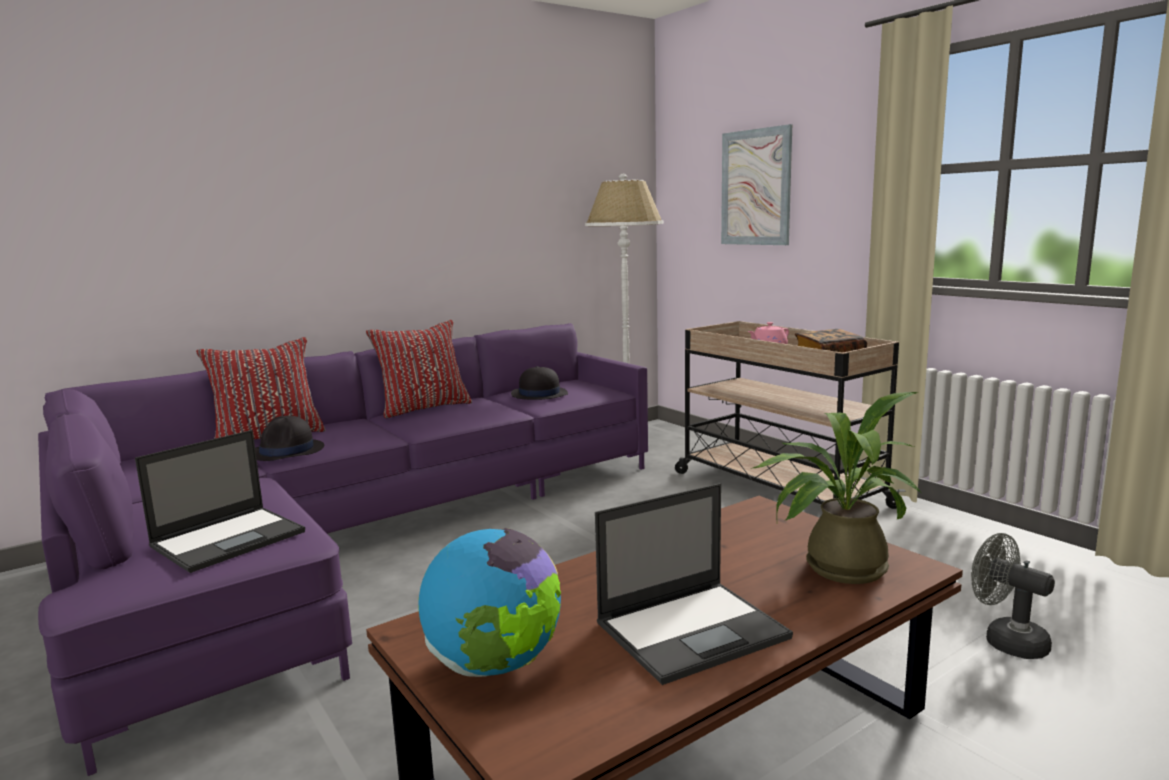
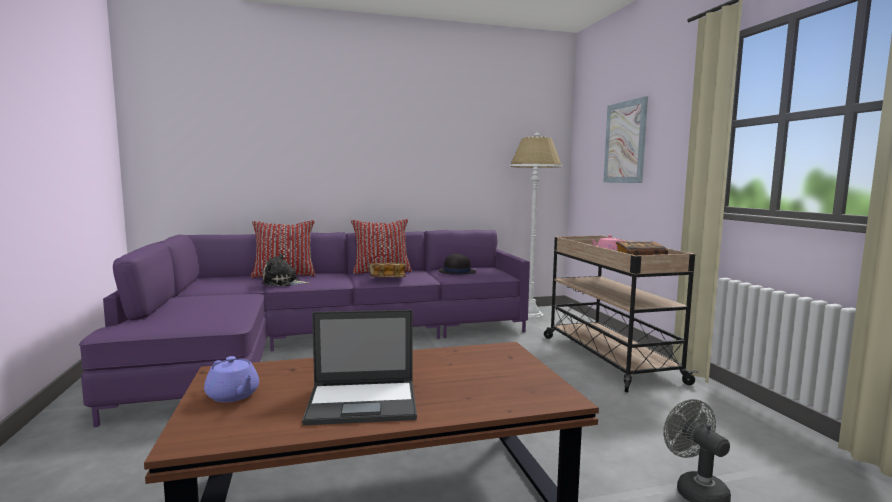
camera: 20 degrees right, 5 degrees down
(230, 538) = (199, 316): laptop -> none
(287, 451) = (283, 283): black hat -> plush toy
(451, 420) = (387, 279): none -> book
(495, 665) = (233, 395): globe -> purple teapot
(835, 568) = (504, 389): potted plant -> none

